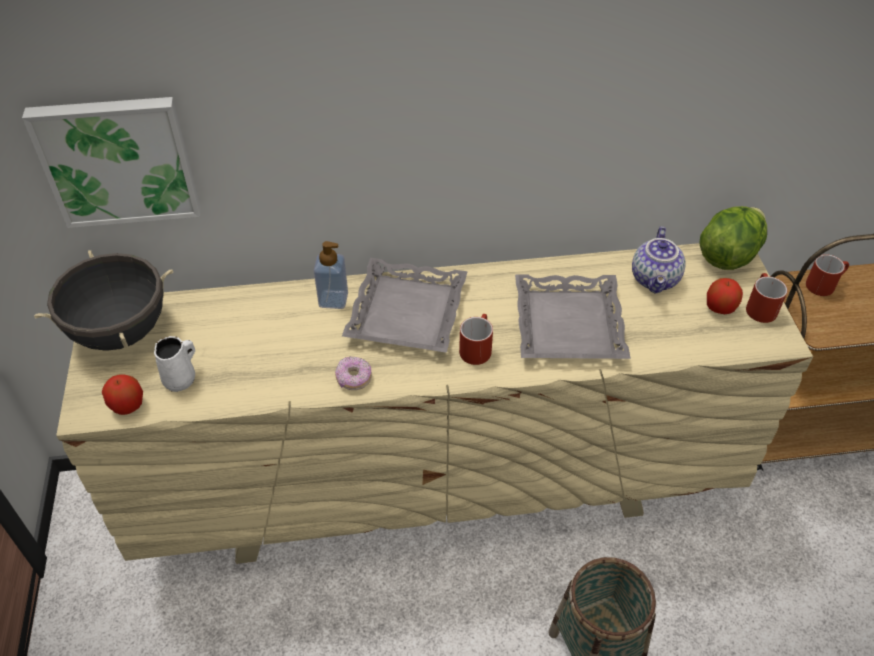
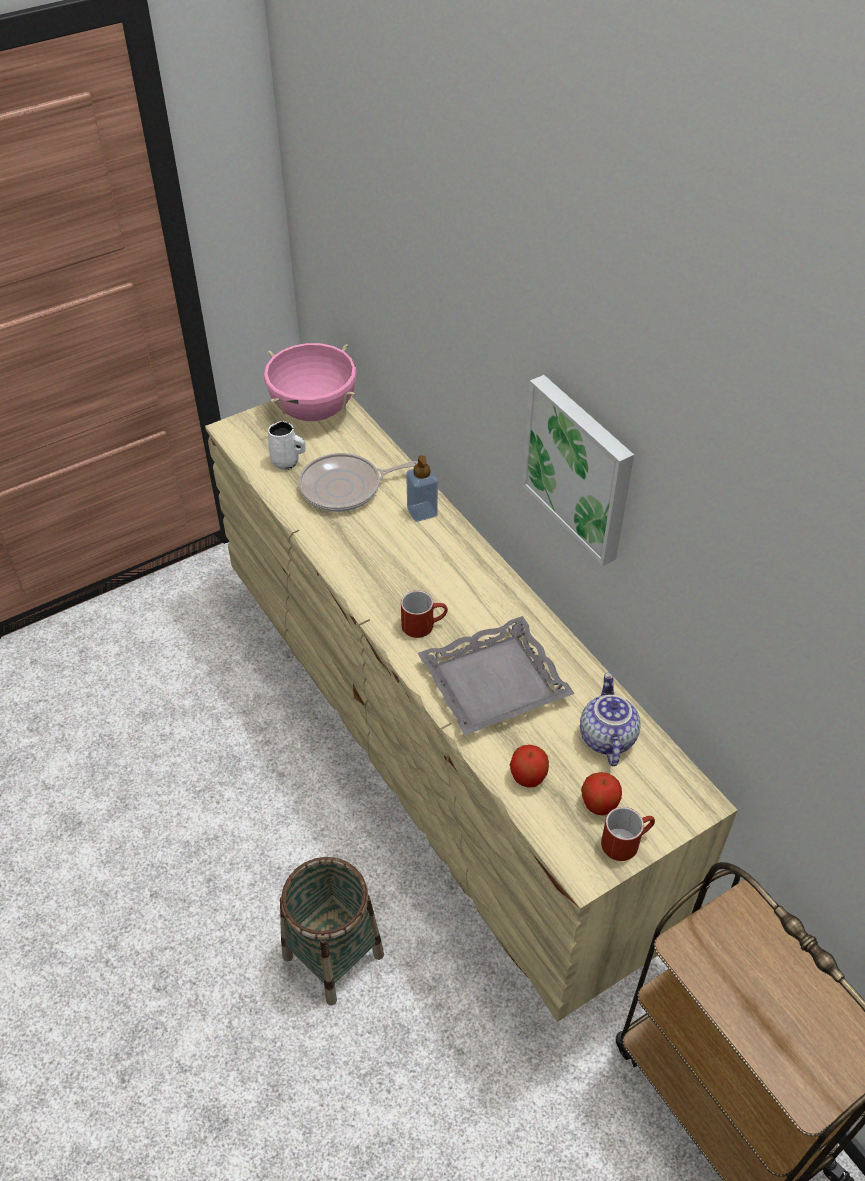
camera: 65 degrees right, 0 degrees up
(118, 160) = (368, 290): picture -> picture (580, 468)
(120, 332) = (314, 411): black cooking pot -> pink cooking pot
(128, 406) = (247, 447): apple -> apple (528, 777)
(257, 344) = (345, 488): none -> frying pan
(354, 379) = (342, 558): donut -> none
(408, 313) = (436, 564): grey tray -> none
(656, 280) = (605, 737): teapot -> teapot turned 105 degrees clockwise
(728, 255) = (692, 795): lettuce -> none
(823, 284) = (773, 939): red mug -> none

